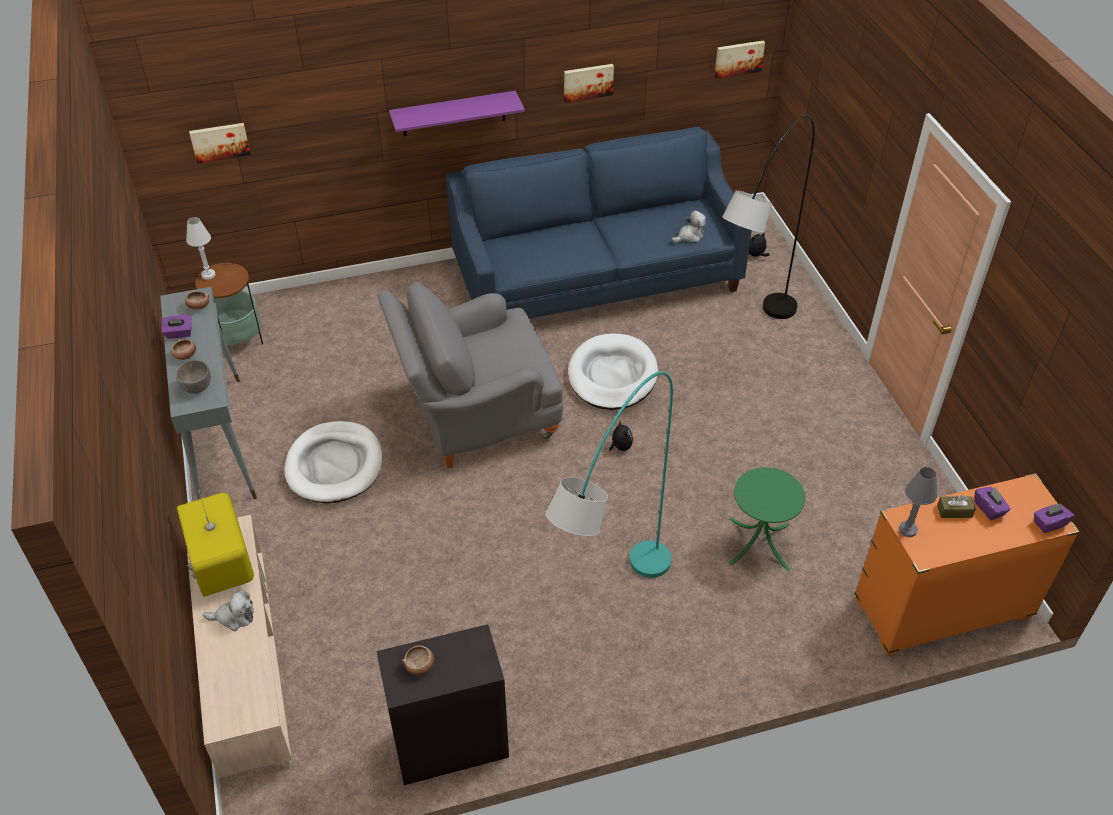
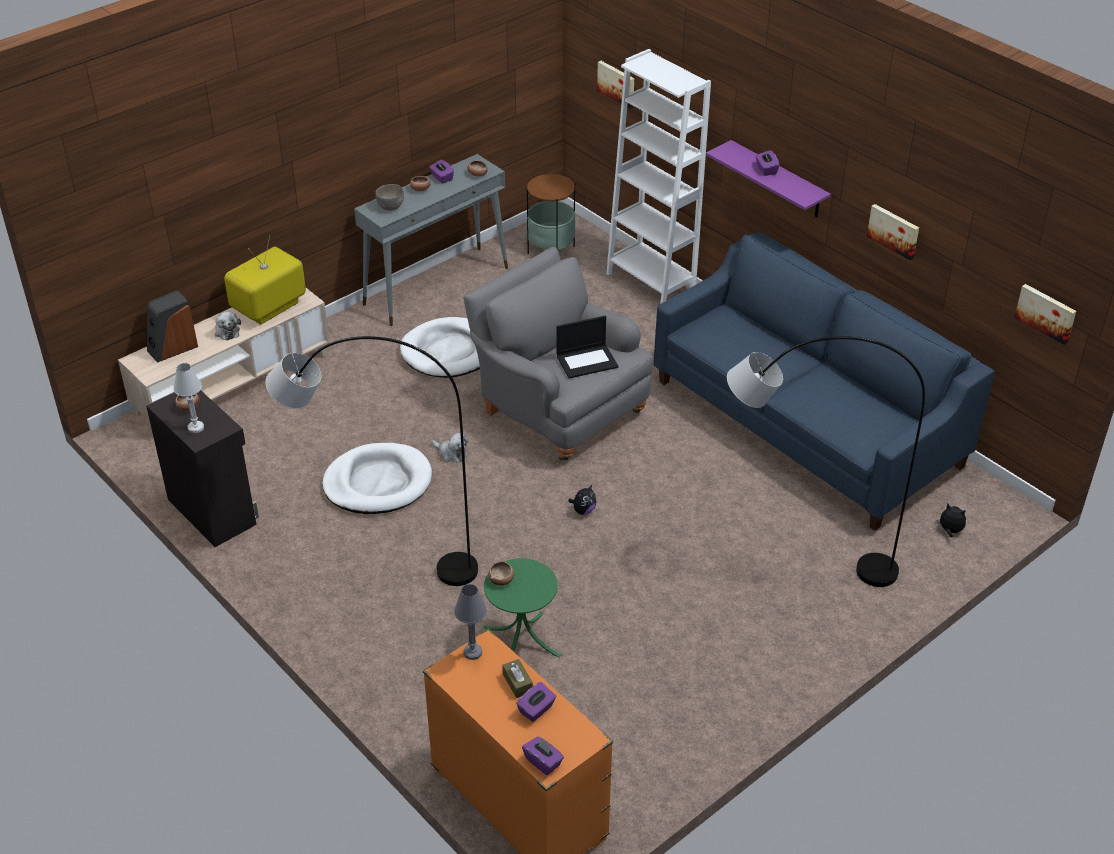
camera: 65 degrees right, 5 degrees down
(208, 275) = (550, 178): white table lamp -> white table lamp (196, 428)
(225, 679) = (172, 348): none -> speaker
(345, 295) = (650, 282): none -> white bookcase
(453, 108) = (766, 170): none -> purple tissue box
(508, 347) = (587, 361): none -> laptop
(609, 616) = (380, 563): turquoise floor lamp -> grey floor lamp
(612, 375) = (674, 477): white dog bed -> white dog bed (378, 483)
(689, 236) = (848, 430): plush toy -> plush toy (451, 453)
(757, 504) = (501, 579): none -> bowl

